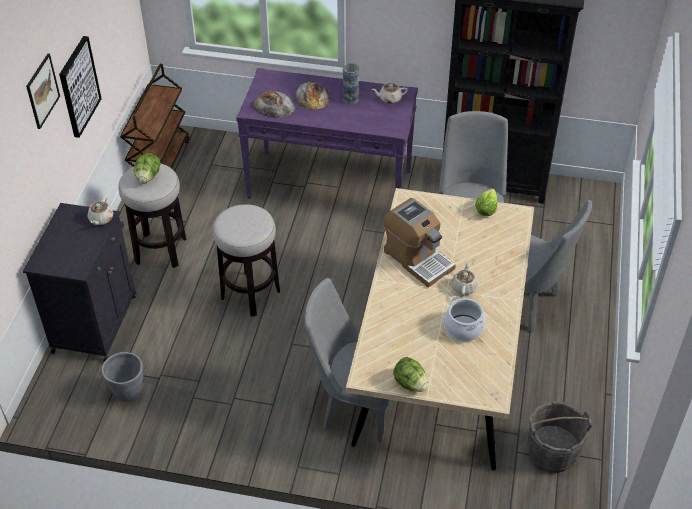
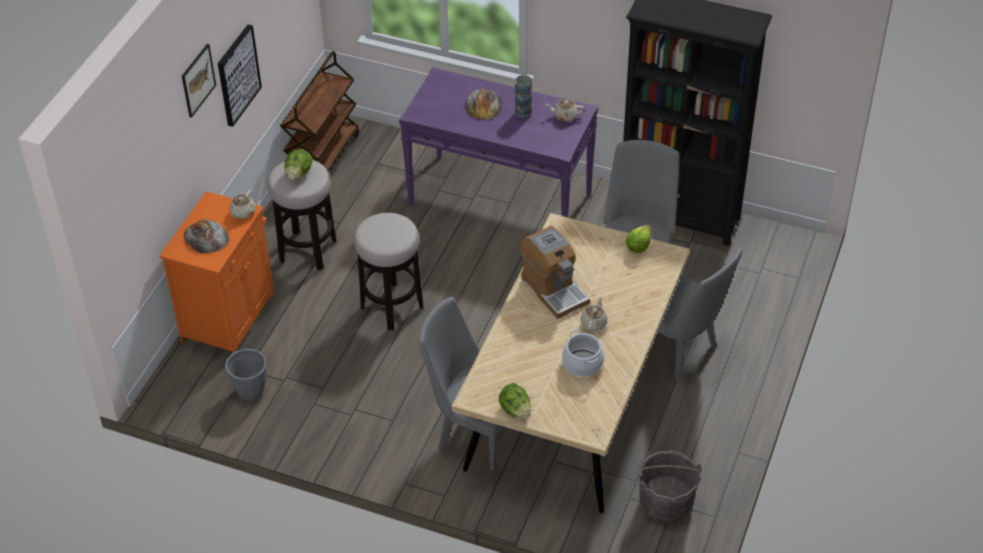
camera: 10 degrees right, 0 degrees up
(95, 322) = (229, 317): black cabinet -> orange cabinet
(274, 106) = (441, 111): bread -> bread (206, 237)

